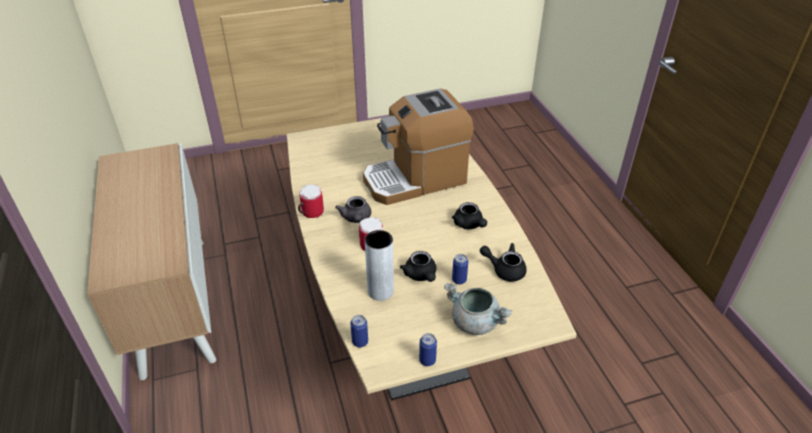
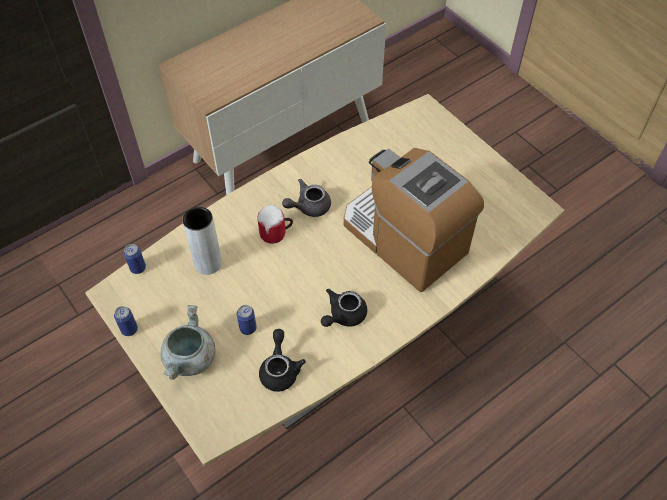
camera: 70 degrees right, 15 degrees up
(309, 213) = (301, 165): mug -> none
(421, 275) = (242, 291): black teapot -> none

